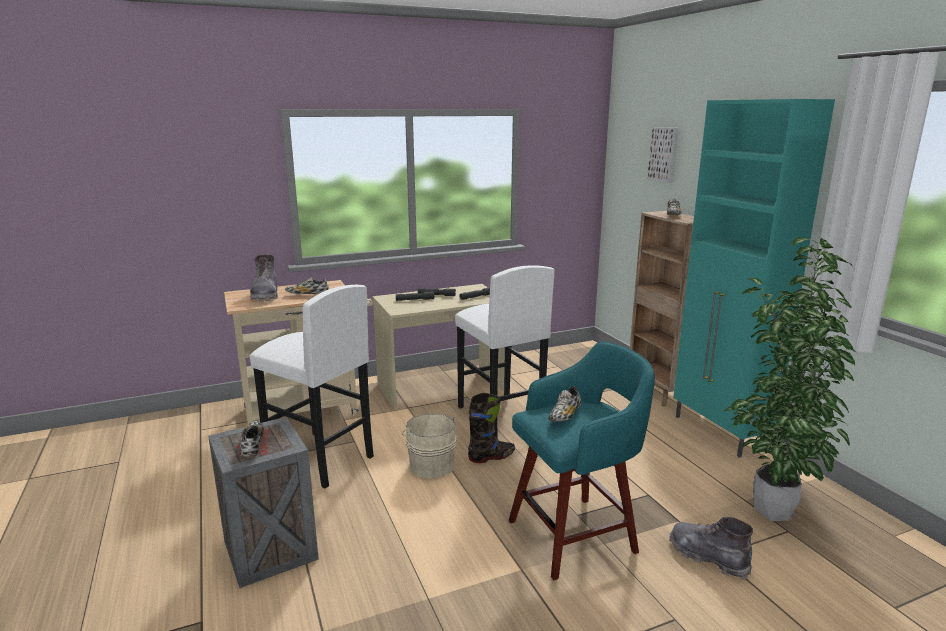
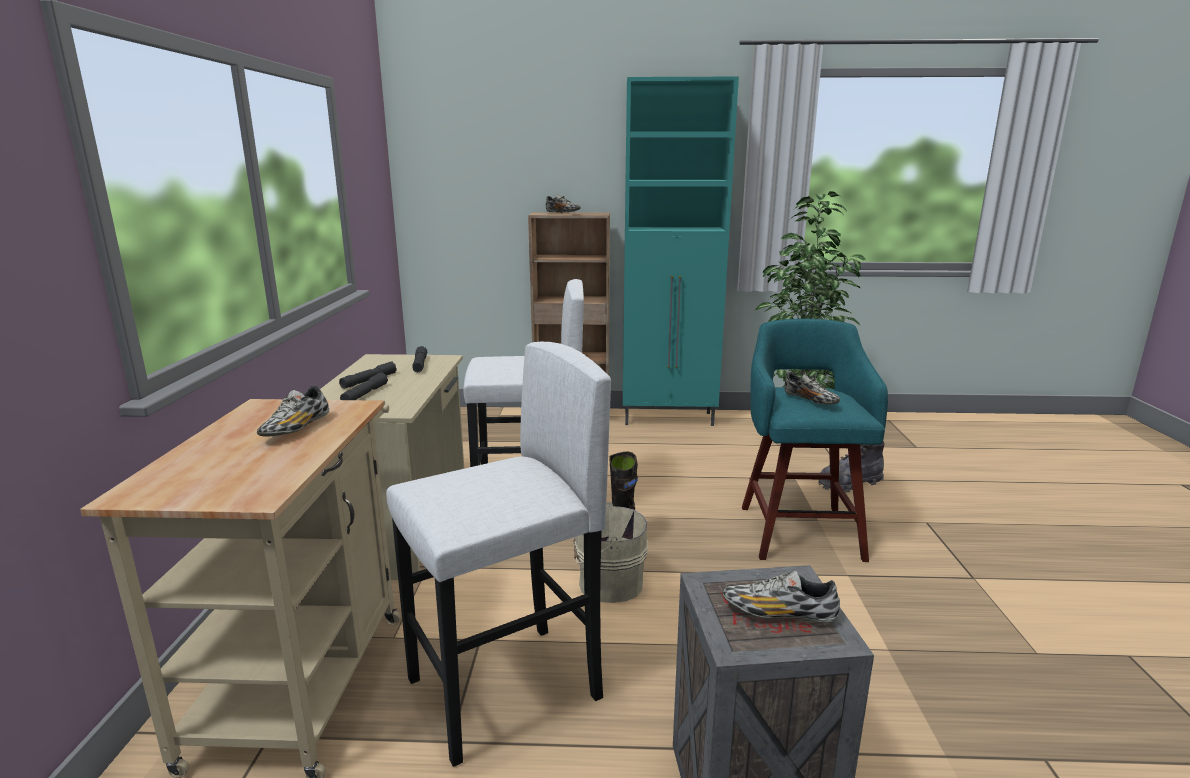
camera: 65 degrees left, 0 degrees up
(265, 295) = (223, 464): grey boot -> none
(664, 154) = (507, 147): picture -> none

